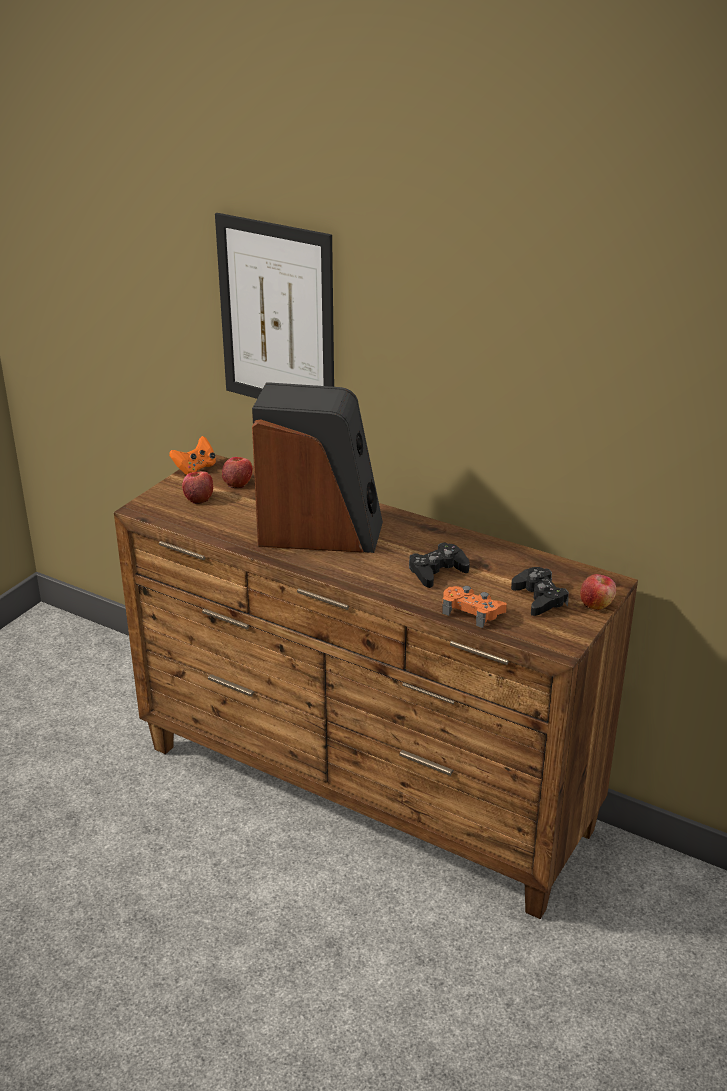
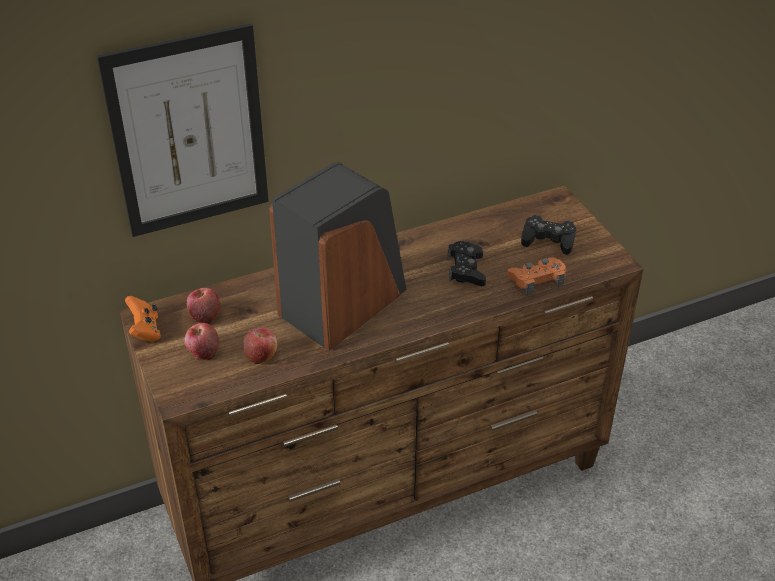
camera: 55 degrees left, 10 degrees up
(596, 604) = (579, 218): apple -> apple (261, 355)

